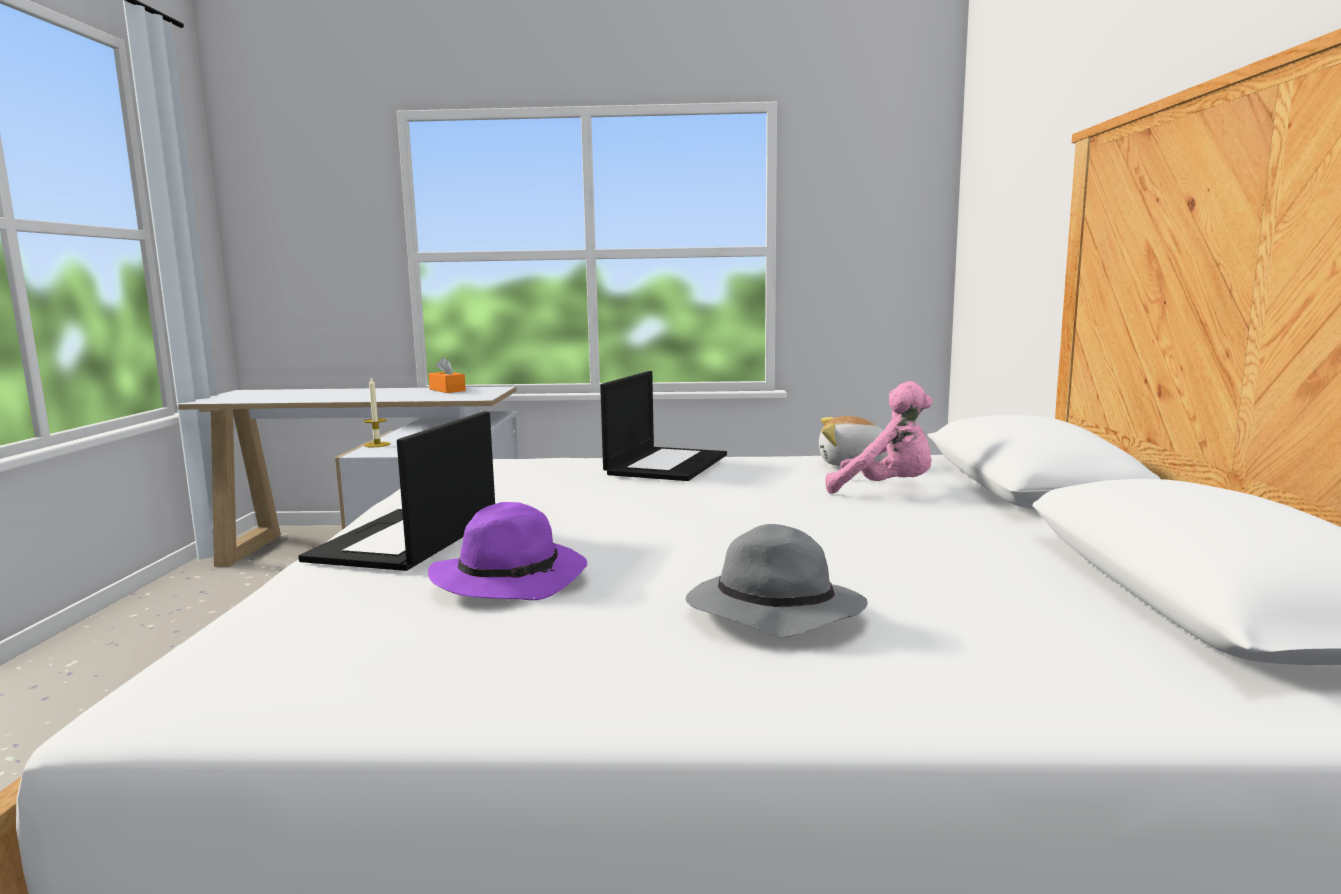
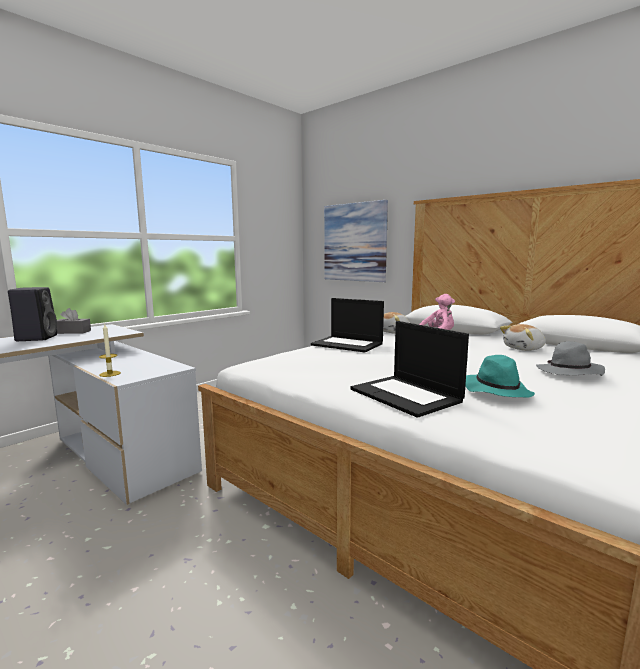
camera: 50 degrees left, 0 degrees up
(400, 392) = (37, 338): none -> black speaker
(447, 390) = (73, 332): orange tissue box -> grey tissue box
(512, 578) = (495, 390): purple hat -> turquoise hat
(666, 464) = (348, 344): laptop -> laptop turned 150 degrees clockwise
(961, 555) = (524, 349): none -> plush toy
(1007, 249) = (354, 242): none -> picture

